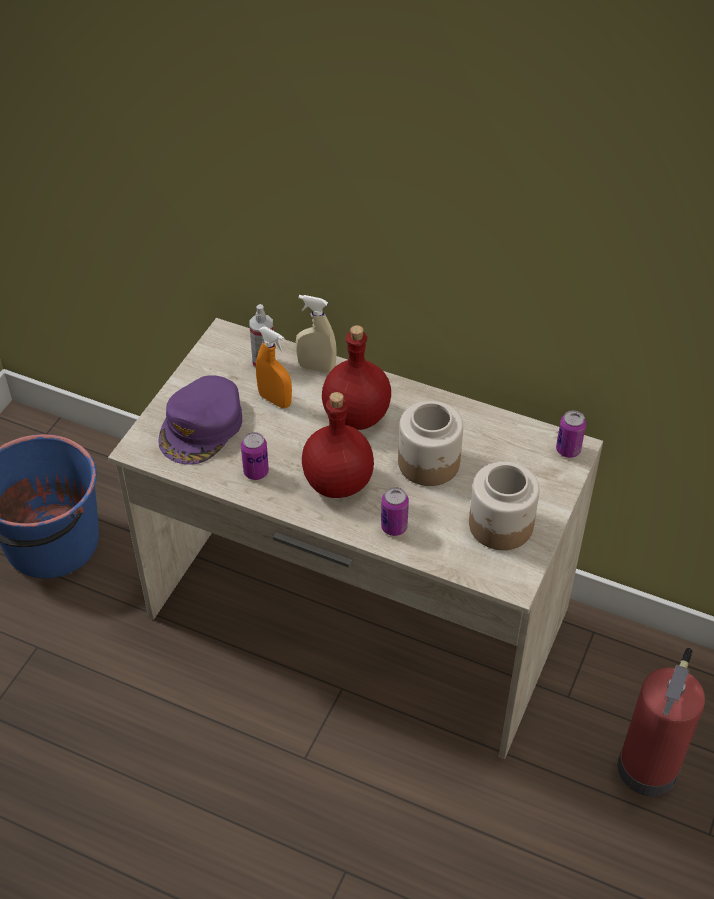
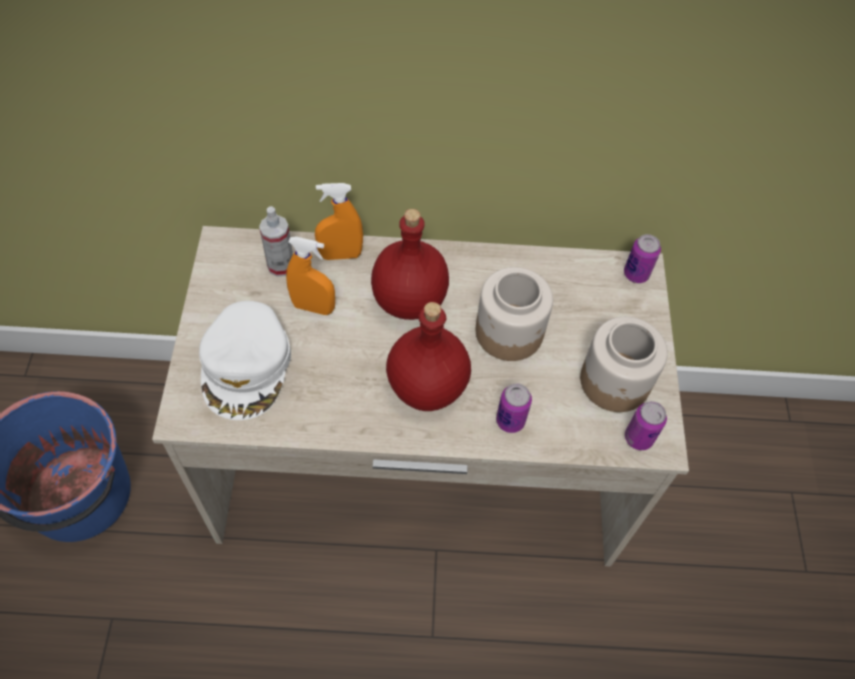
camera: 25 degrees left, 10 degrees up
(202, 427) = (246, 366): purple cap -> white cap
(256, 472) = (332, 402): can -> can (638, 438)
(316, 367) = (340, 255): beige spray bottle -> orange spray bottle
(648, 765) = (731, 525): fire extinguisher -> none

